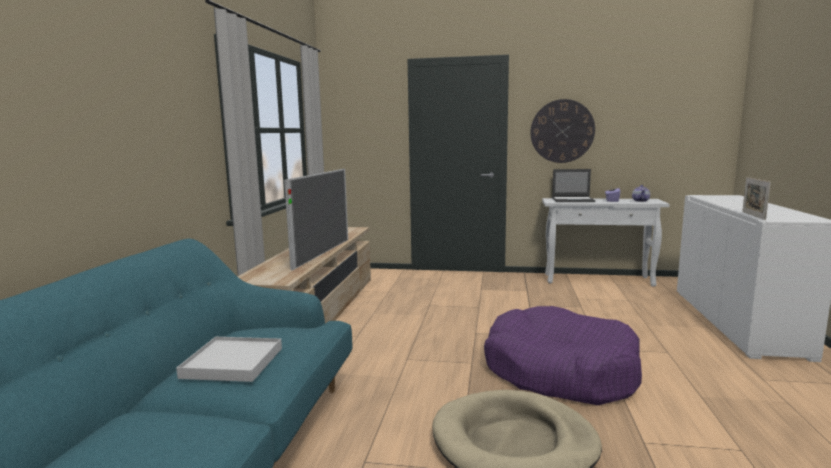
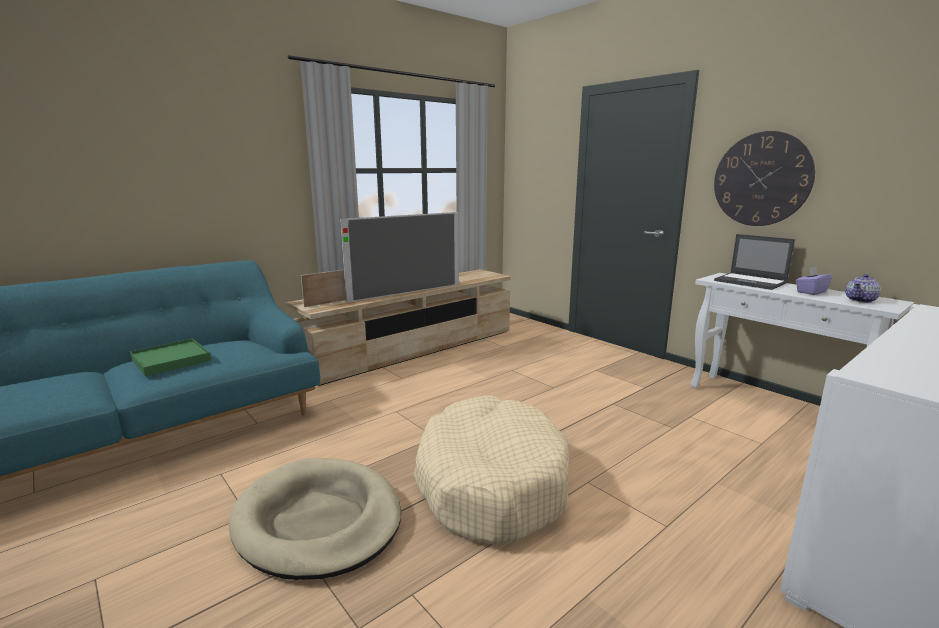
camera: 40 degrees right, 5 degrees up
(233, 363) = (171, 360): white tray -> green tray
(559, 371) = (490, 483): purple dog bed -> beige dog bed
(753, 216) = (860, 360): picture frame -> picture frame (325, 303)

